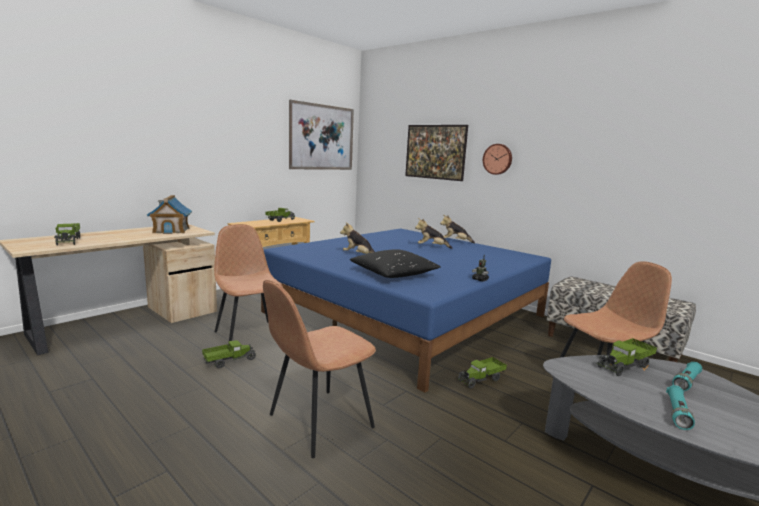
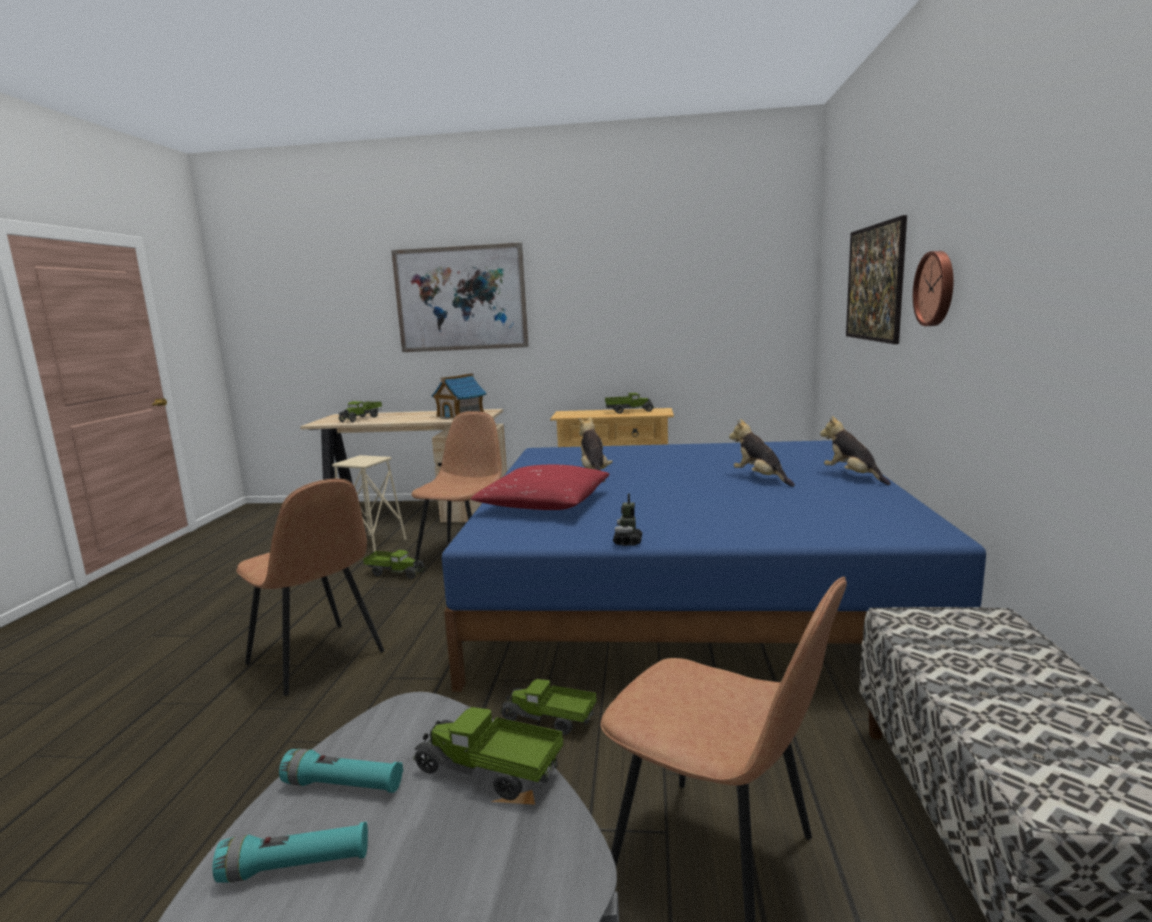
camera: 55 degrees right, 0 degrees up
(152, 353) = (371, 545): none -> beige stool
(318, 422) = (317, 659): brown chair -> brown chair turned 150 degrees counterclockwise
(322, 137) = (728, 277): picture -> picture (460, 299)
(393, 274) = (544, 504): black pillow -> red pillow
(686, 382) = (481, 870): turquoise flashlight -> turquoise flashlight (343, 785)

